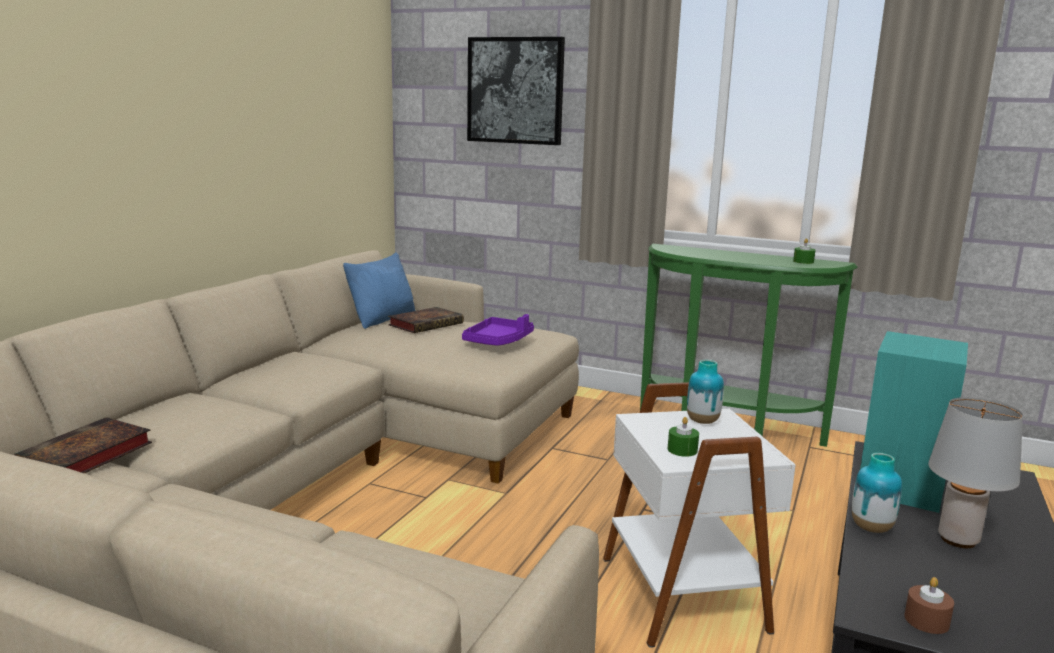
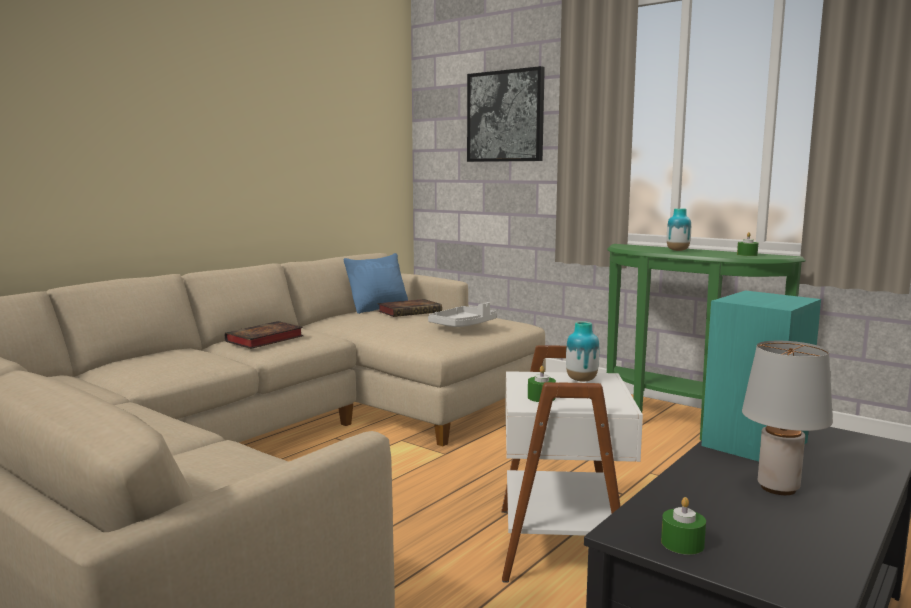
camera: 15 degrees right, 5 degrees down
(84, 457) = (79, 379): book -> book (263, 340)
(498, 341) = (463, 325): purple tray -> grey tray
(871, 528) = (691, 472): vase -> vase (677, 250)
(926, 620) = (682, 543): brown candle -> green candle

